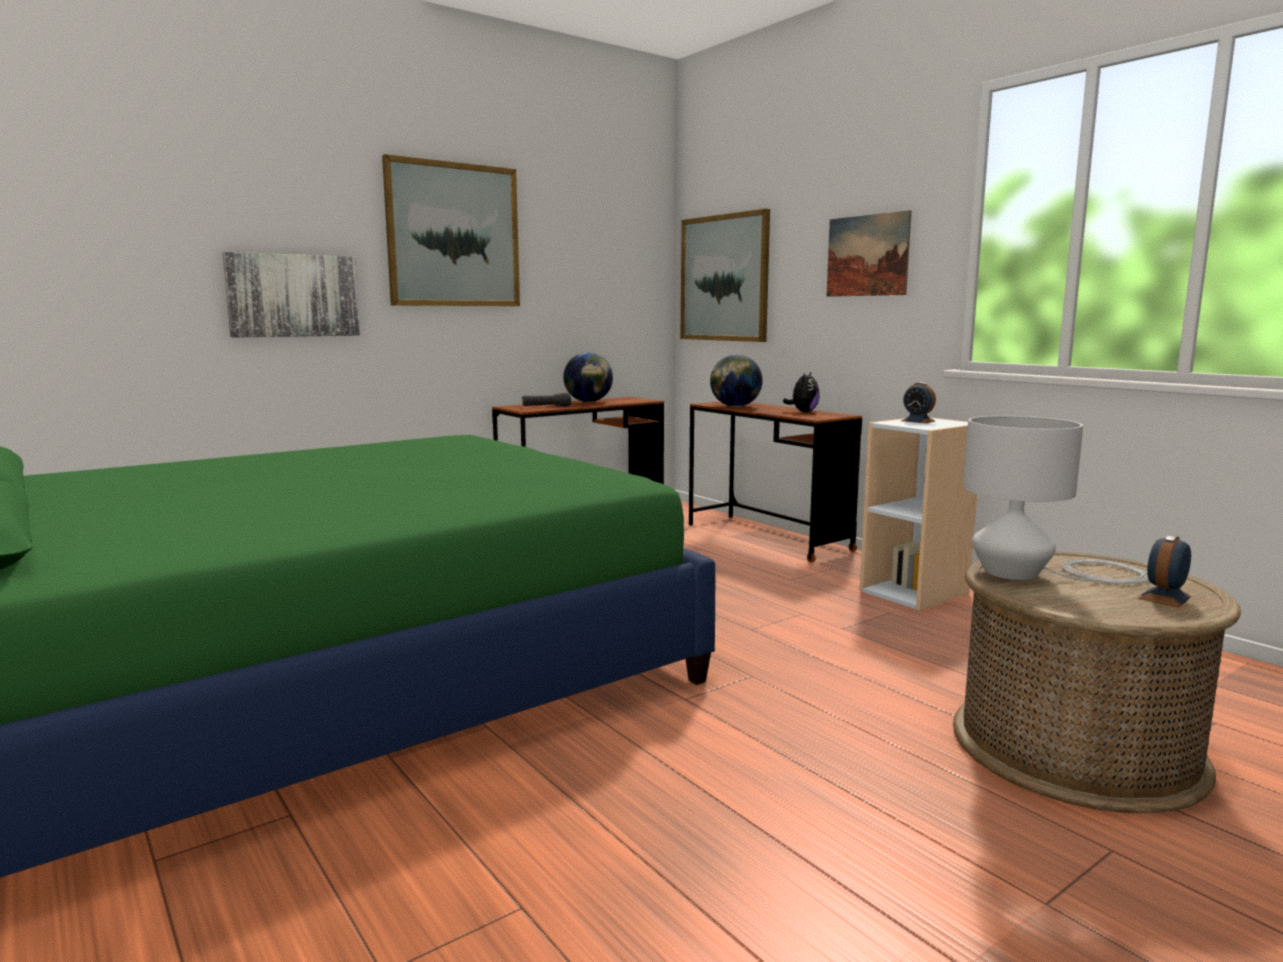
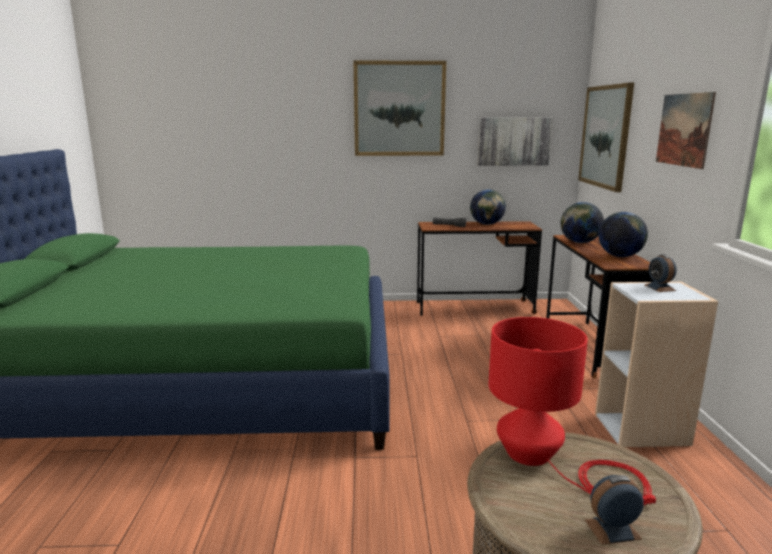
camera: 35 degrees right, 5 degrees up
(293, 295) = (297, 150): picture -> picture (514, 141)
(803, 412) = (620, 256): plush toy -> globe
(1047, 572) = (560, 464): white table lamp -> red table lamp

